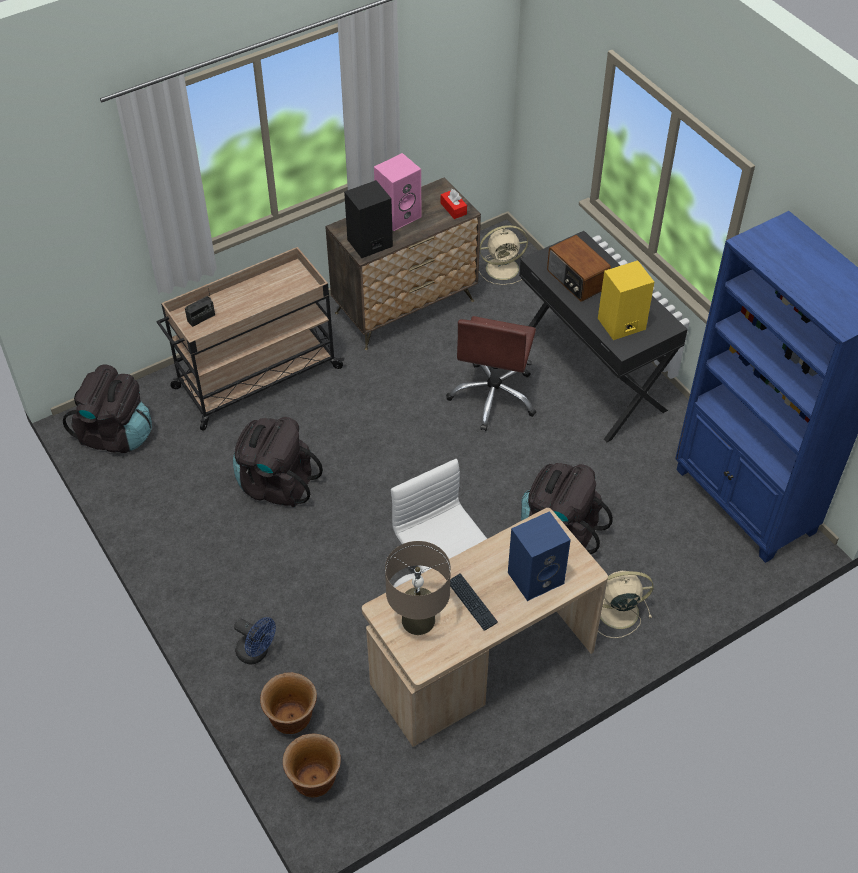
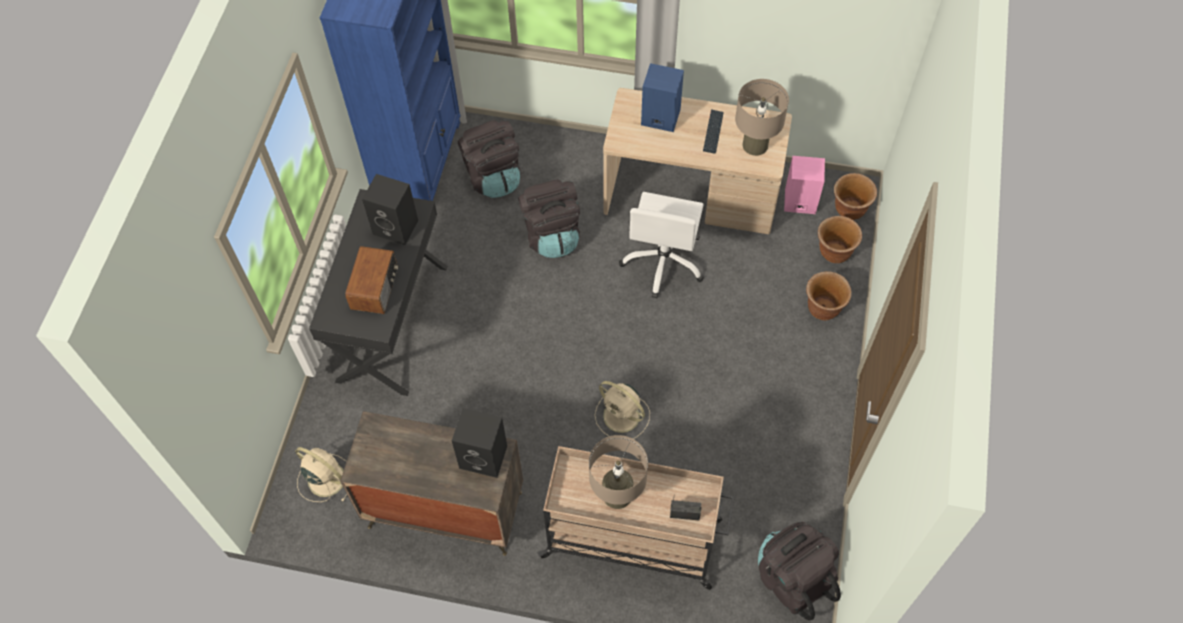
camera: 135 degrees left, 10 degrees up
(256, 653) = (823, 308): blue fan -> brown planter
(260, 297) = (617, 494): none -> beige table lamp
(276, 484) = (704, 423): black backpack -> black backpack (493, 176)
(398, 215) = (426, 469): pink speaker -> pink speaker (799, 202)
(453, 209) = (377, 435): red tissue box -> none
(494, 396) = (476, 364): brown office chair -> none
(616, 611) = (579, 164): beige fan -> beige fan (623, 417)
(621, 325) = (397, 227): yellow speaker -> black speaker

